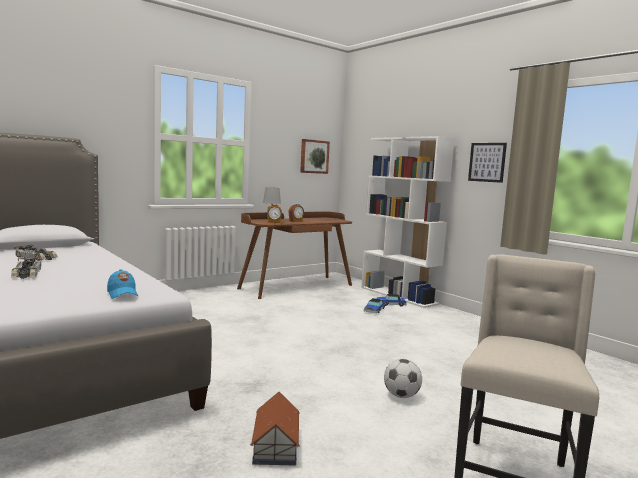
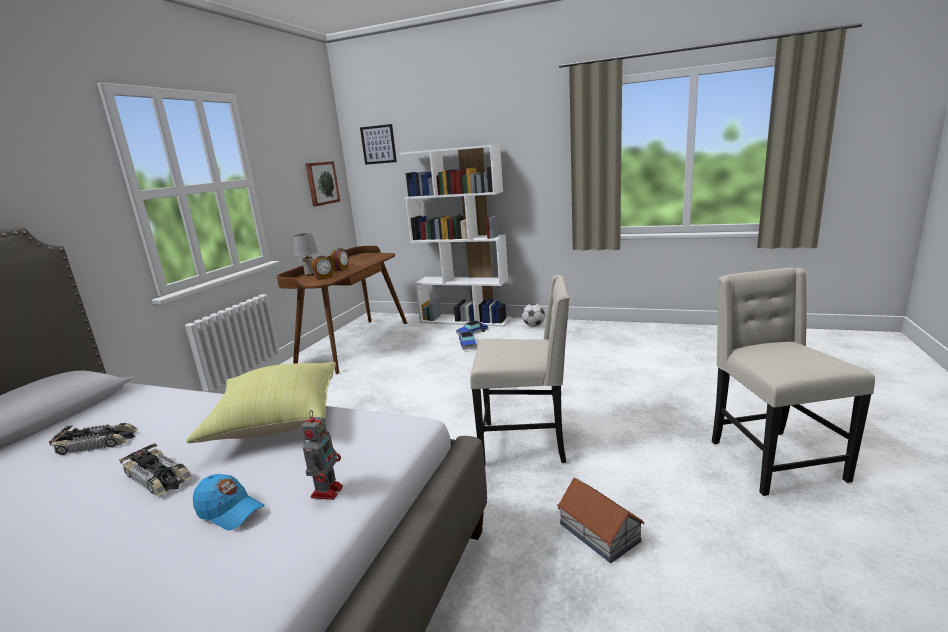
camera: 30 degrees left, 10 degrees up
(67, 299) = (327, 490): none -> toy robot
(113, 272) = (276, 421): none -> yellow pillow
(122, 294) = (372, 449): blue cap -> blue cap (230, 511)
(314, 378) = (525, 443): none -> beige chair
(401, 396) = (613, 426): football -> football (533, 326)
(487, 162) = (541, 166): picture -> picture (378, 144)

